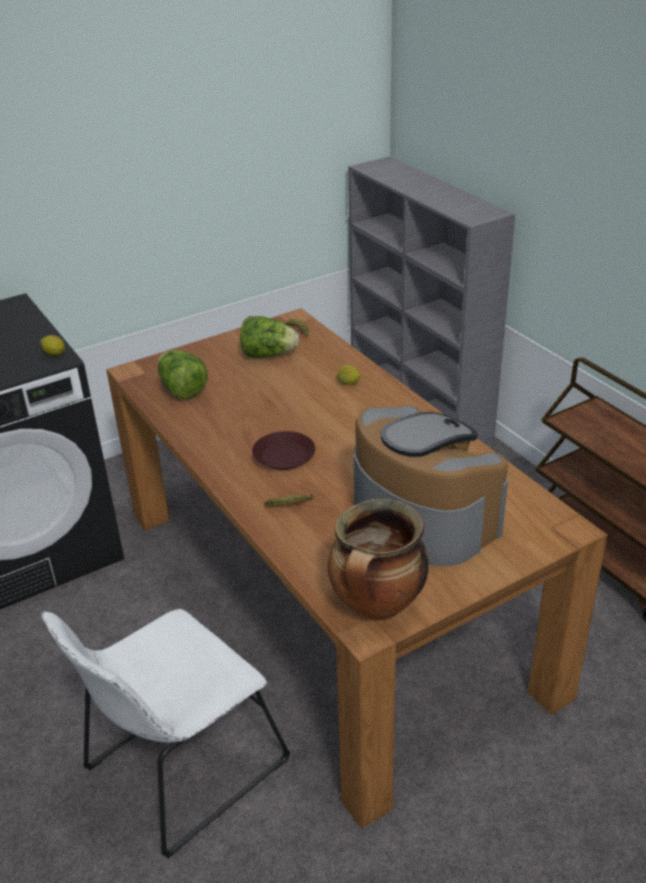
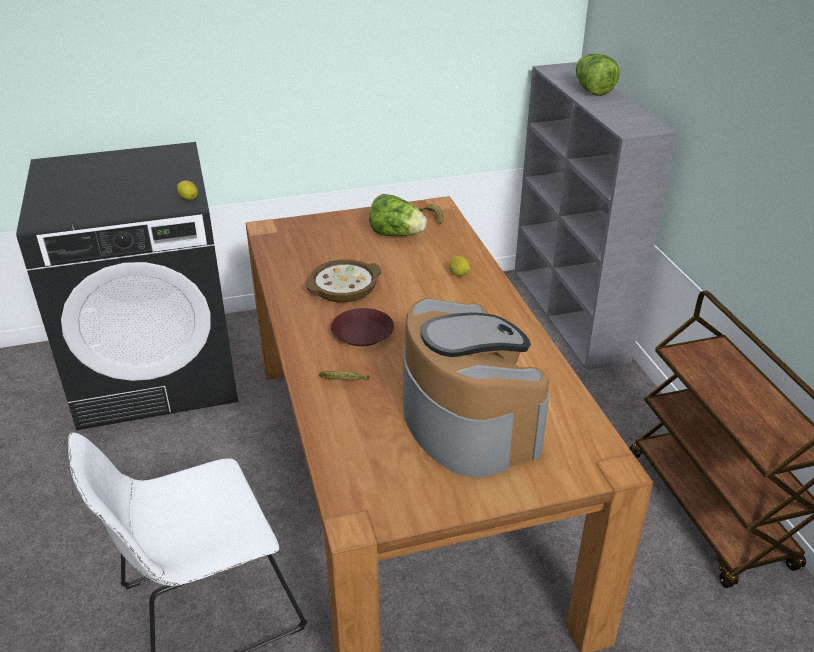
camera: 15 degrees right, 0 degrees up
(182, 389) = (301, 253): lettuce -> lettuce (592, 90)
(243, 416) = (344, 288): none -> bowl
(377, 606) = (377, 501): cooking pot -> none

